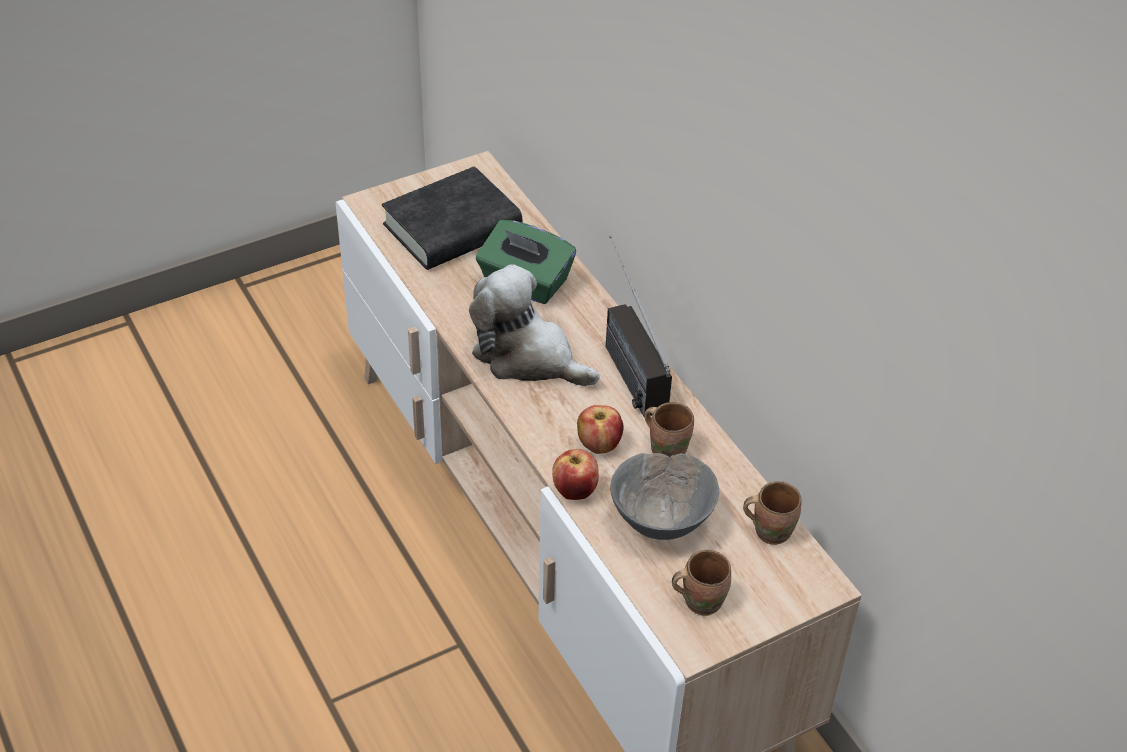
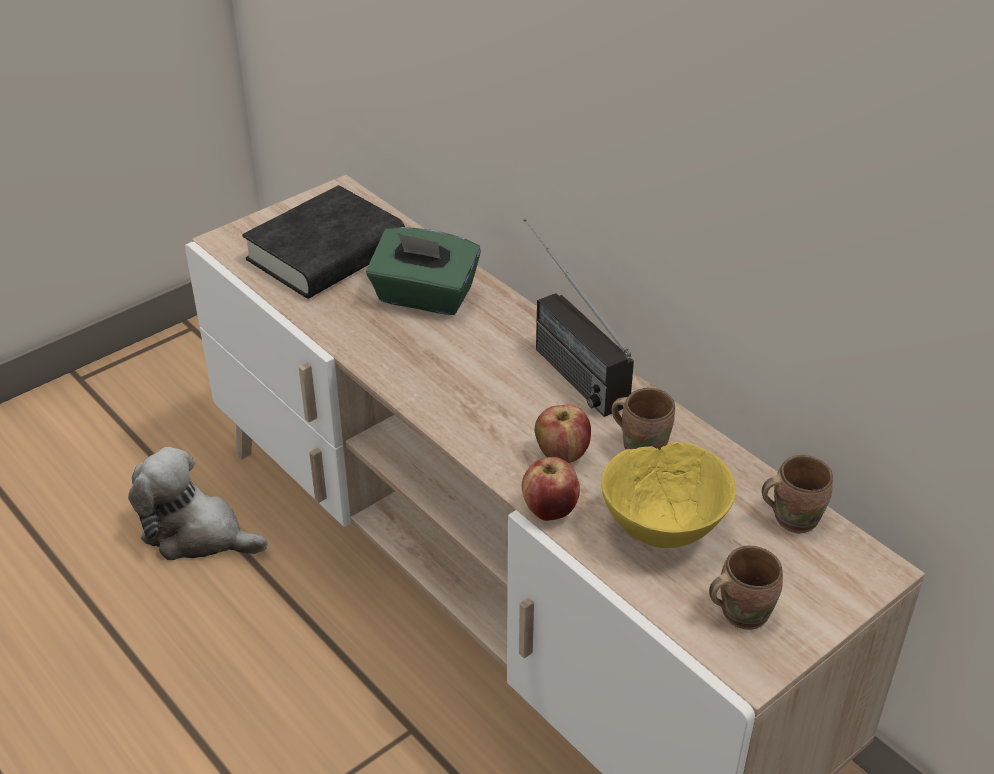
camera: 10 degrees left, 5 degrees down
(528, 357) = (450, 372): plush toy -> plush toy (197, 533)
(661, 521) = (663, 528): grey bowl -> yellow bowl

